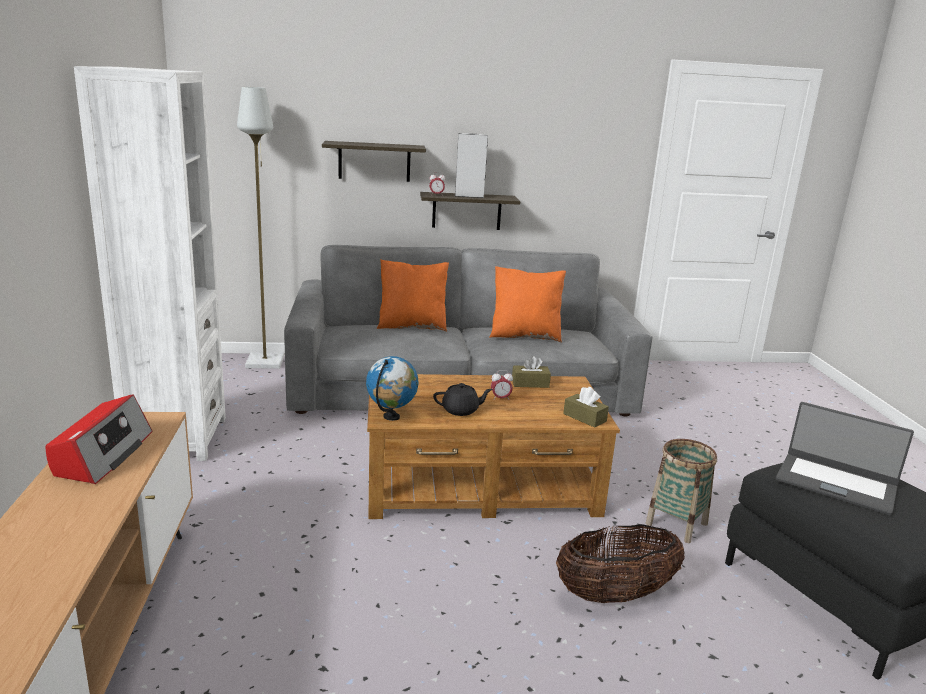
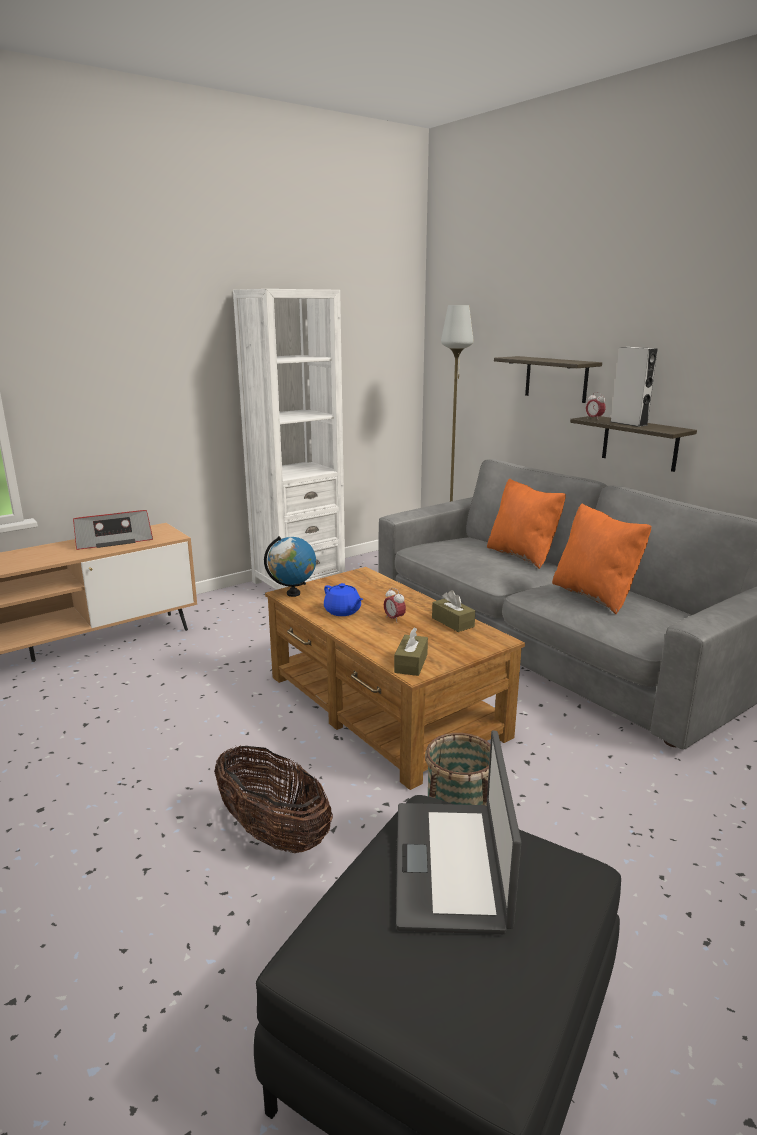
camera: 60 degrees right, 0 degrees up
(461, 410) = (343, 611): black teapot -> blue teapot

